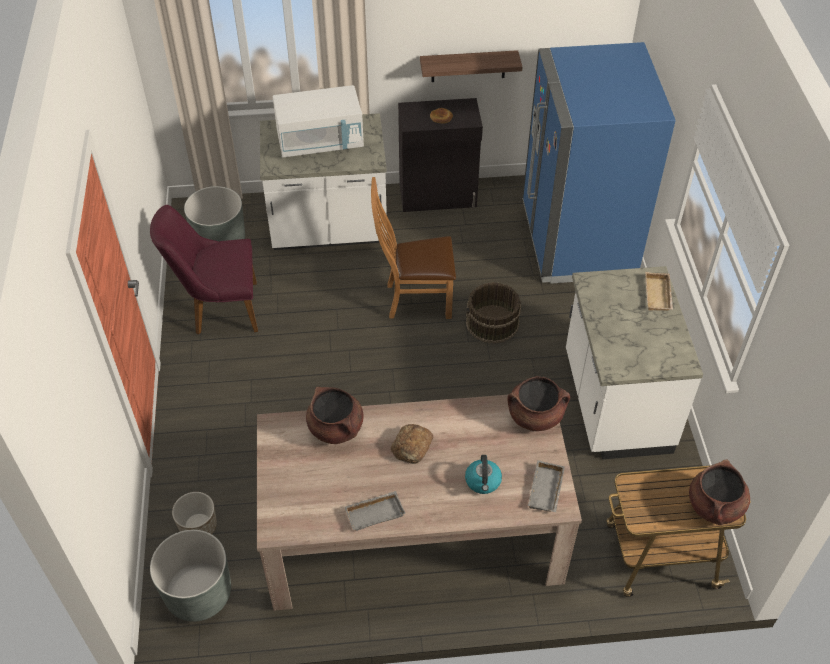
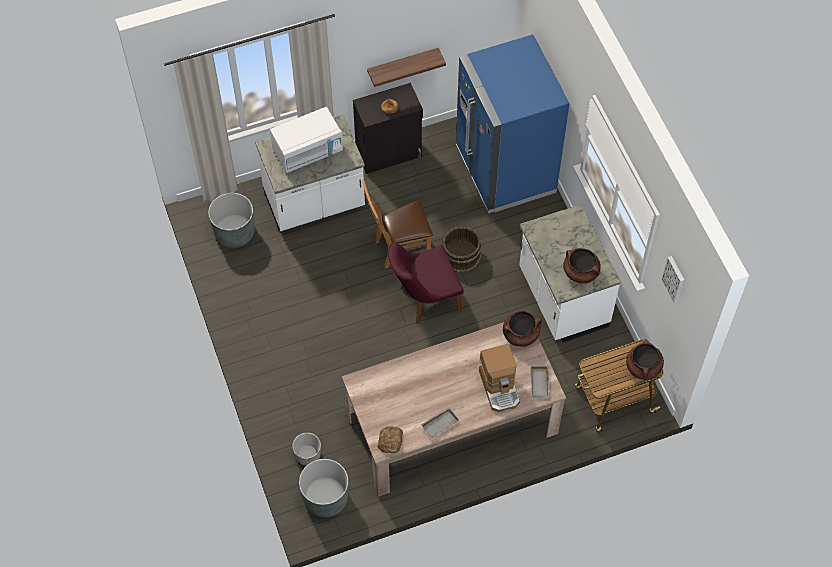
camera: 15 degrees left, 10 degrees up
(219, 309) = (256, 290): purple chair -> purple chair (424, 299)
(336, 428) = (396, 373): brown cooking pot -> brown cooking pot (581, 272)
(412, 446) = (449, 374): bread -> bread (390, 441)
(483, 481) = (500, 387): kettle -> coffee machine
(659, 295) = (581, 228): beige tray -> none
(796, 355) = (674, 279): none -> picture

